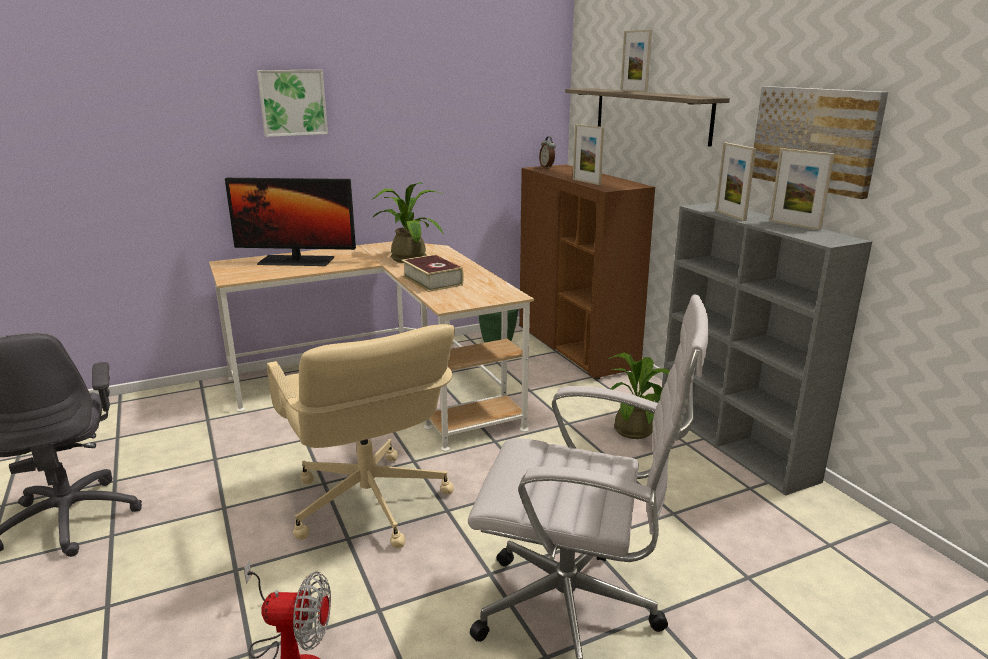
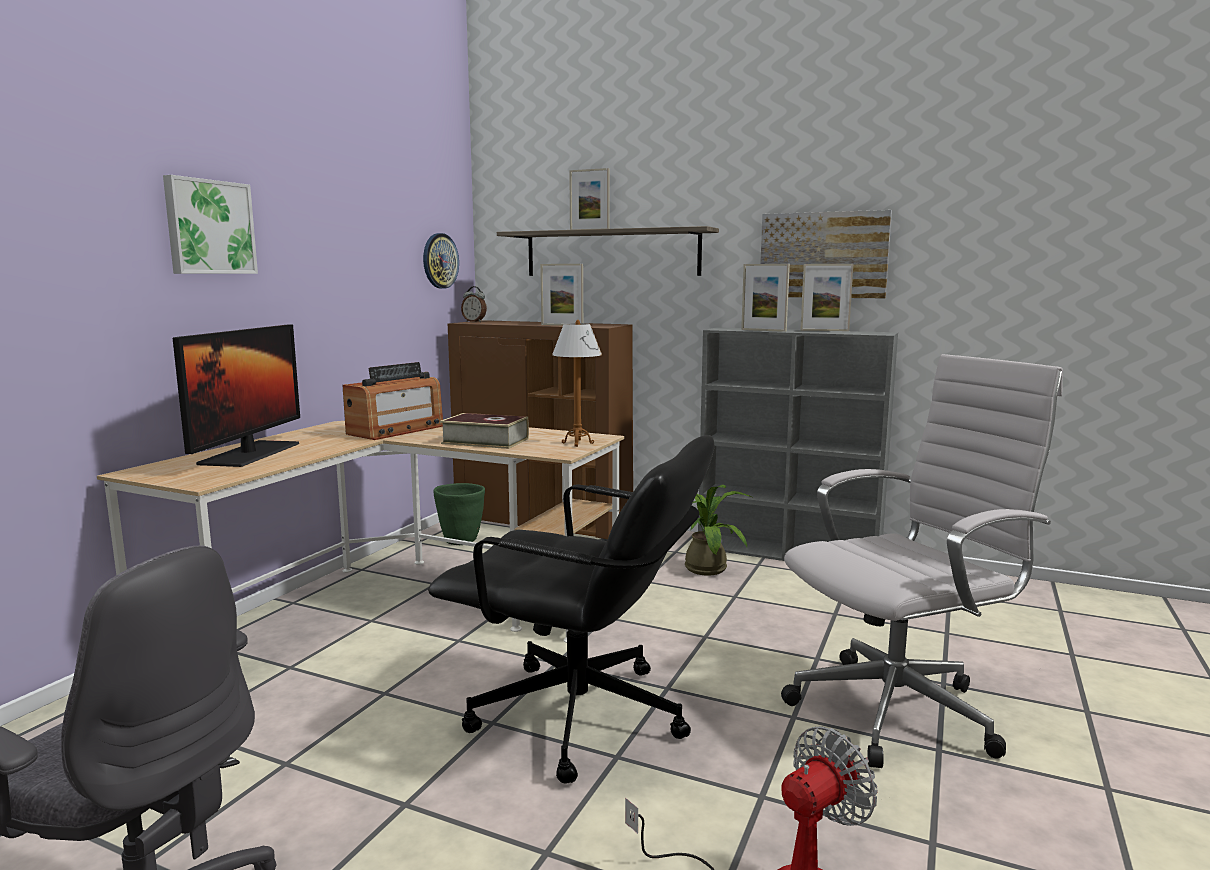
camera: 40 degrees left, 10 degrees down
(296, 261) = (250, 454): monitor -> monitor turned 45 degrees counterclockwise
(368, 504) = (580, 718): beige office chair -> black office chair
(407, 257) = (396, 430): potted plant -> radio
(482, 298) = (577, 443): none -> table lamp
(523, 113) = (440, 261): none -> wall clock

